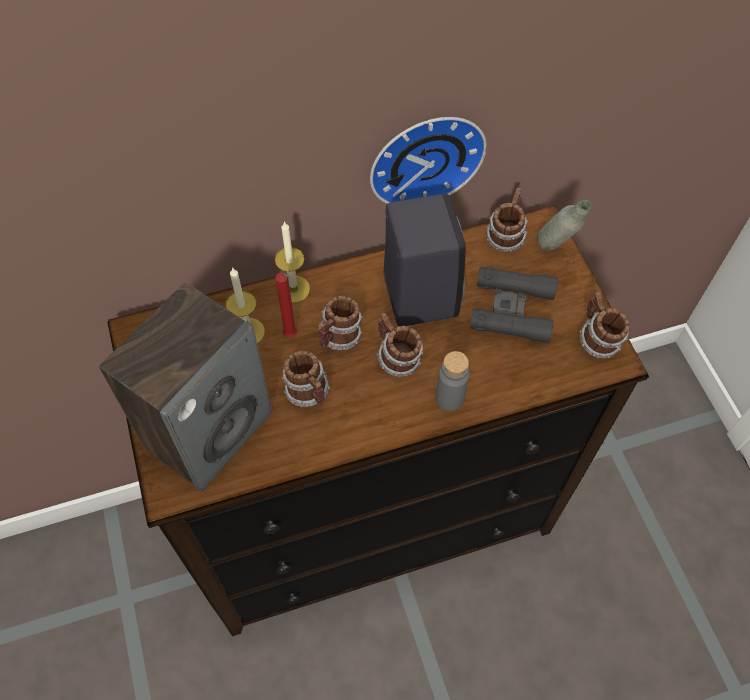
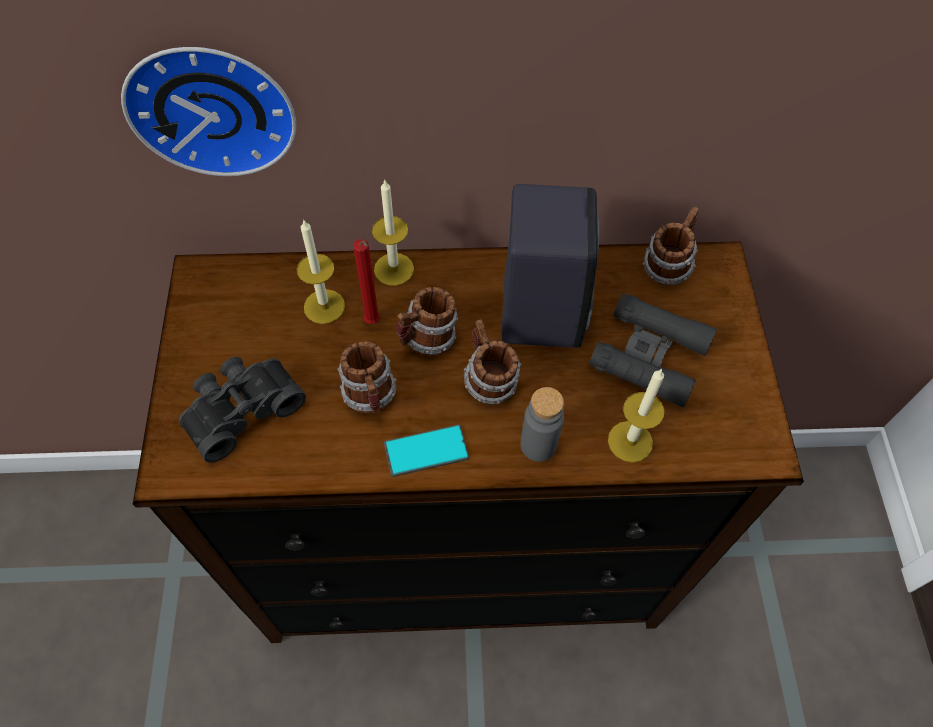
camera: 15 degrees right, 0 degrees up
(209, 429) = (240, 408): speaker -> black binoculars
(366, 425) = (426, 451): none -> phone
(424, 156) = (581, 140): wall clock -> wall clock (212, 106)
(516, 378) = (630, 441): none -> candle
(554, 251) = (724, 297): grey bottle -> none
(596, 341) = (746, 420): mug -> none

